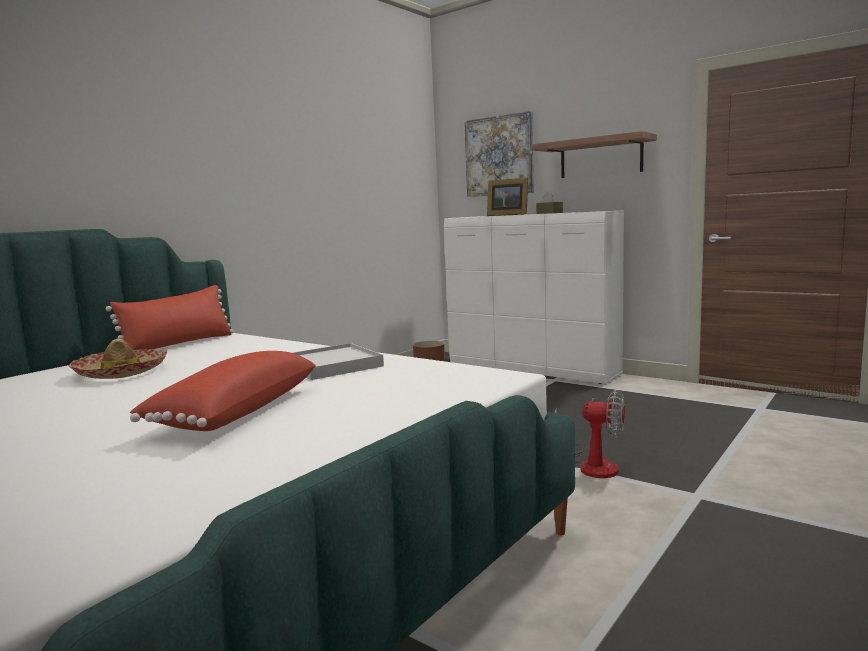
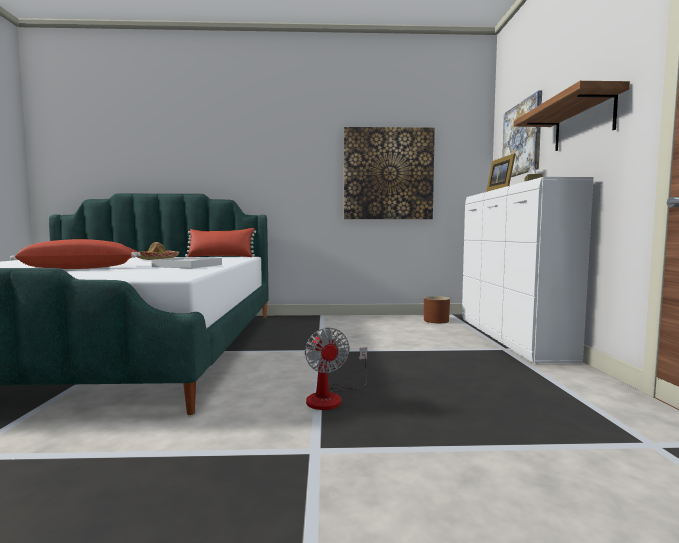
camera: 50 degrees right, 5 degrees down
(349, 187) = (388, 174): none -> picture

